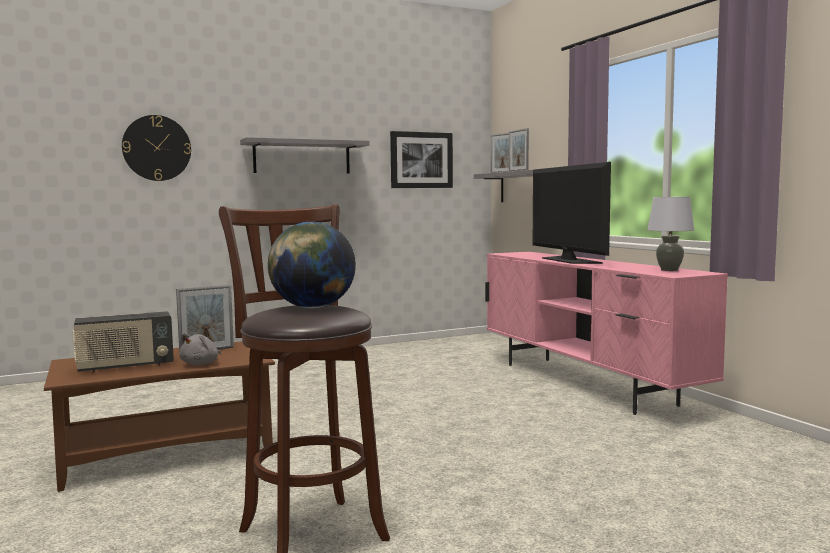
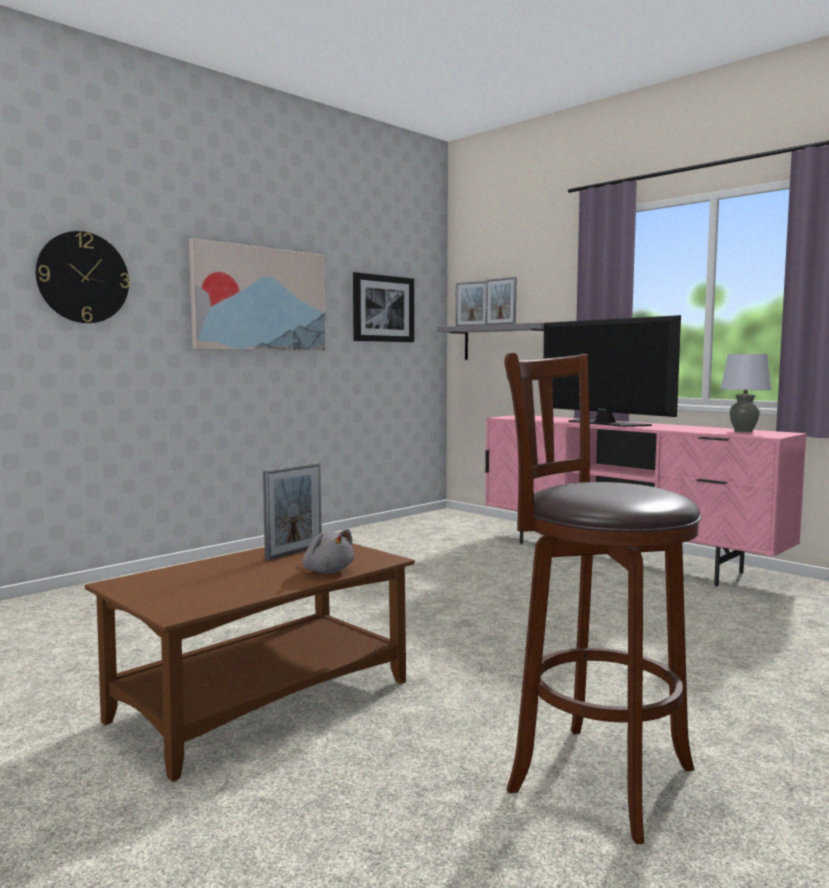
camera: 20 degrees left, 0 degrees up
(125, 366) = (227, 584): radio -> none
(201, 364) = (327, 571): grey plush toy -> grey plush toy turned 45 degrees counterclockwise
(302, 157) = (259, 299): grey shelf -> picture
(312, 307) = (610, 486): globe -> none

